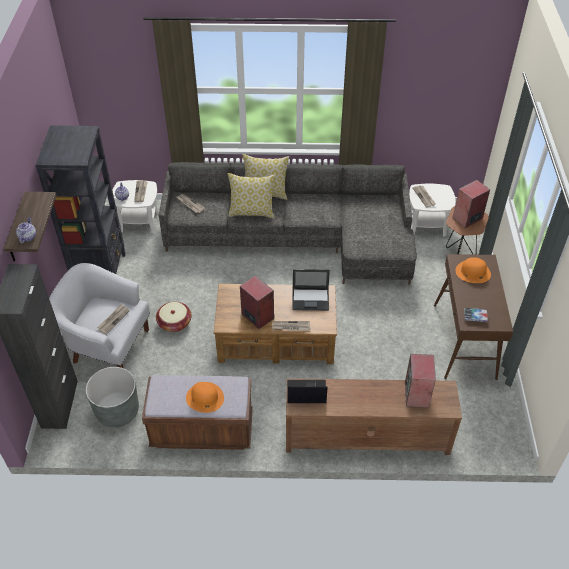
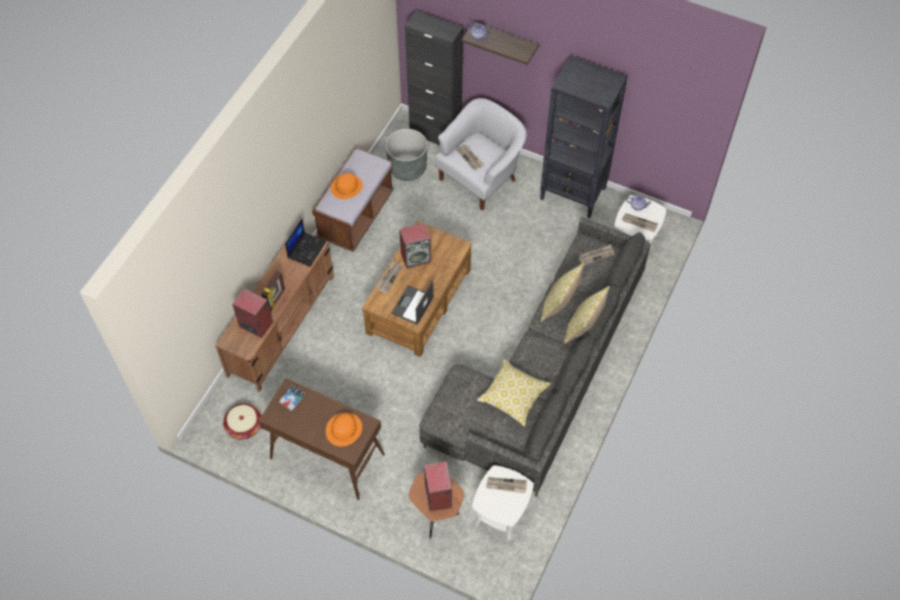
camera: 115 degrees right, 10 degrees up
(174, 323) = (480, 231): basket -> basket (244, 426)
(352, 213) = (513, 396): none -> pillow
(379, 391) = (275, 299): none -> picture frame

